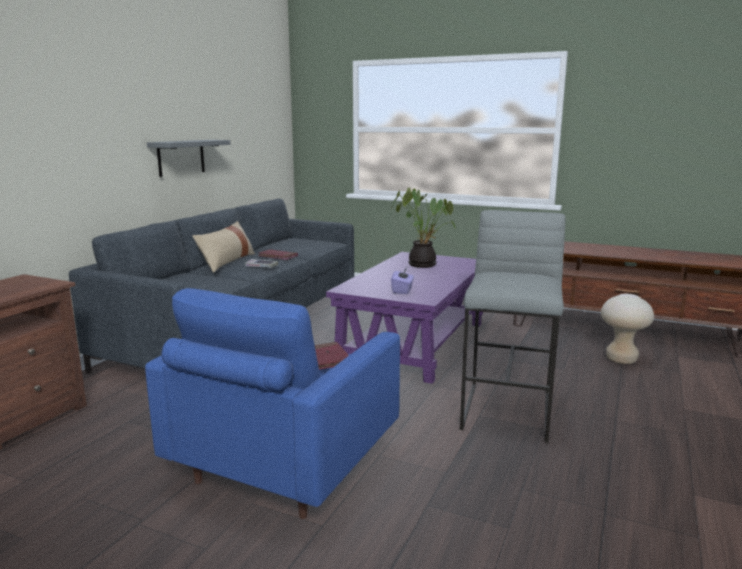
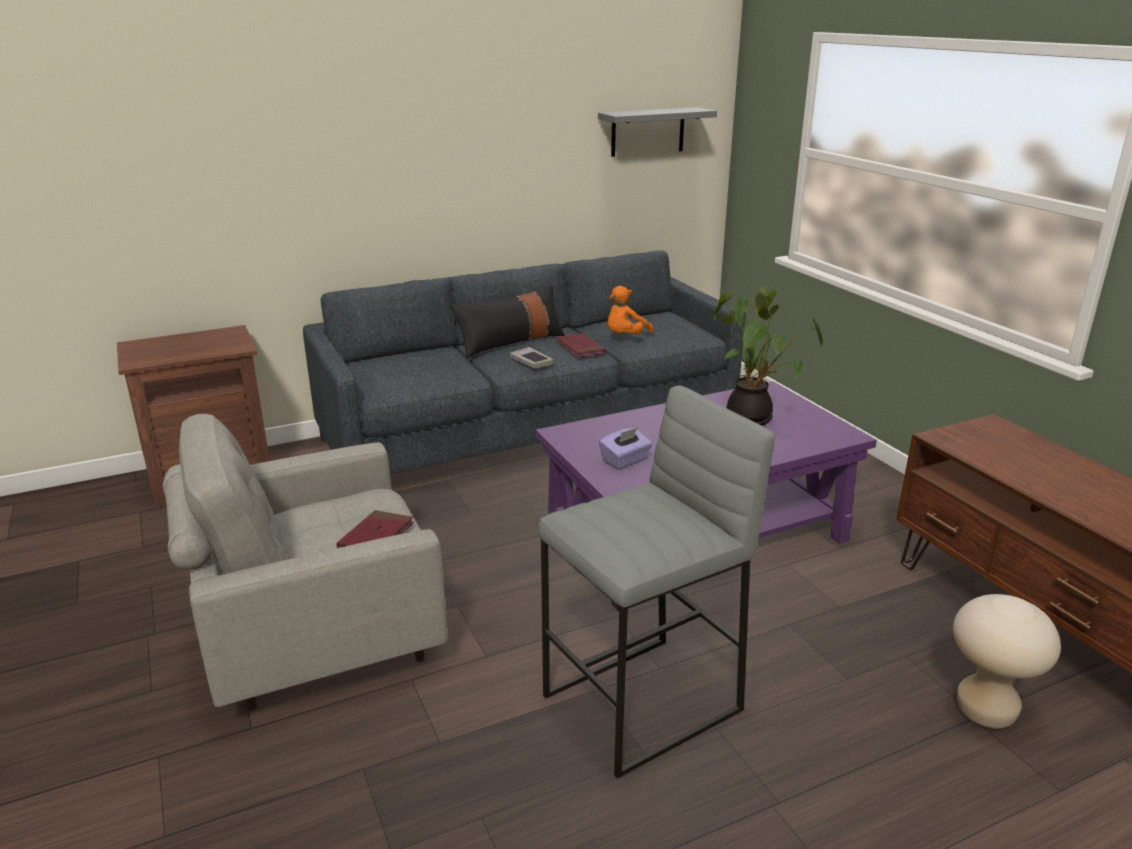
camera: 40 degrees right, 10 degrees up
(181, 157) = (490, 189): grey shelf -> grey shelf (647, 131)
(227, 262) = (511, 342): beige pillow -> black pillow
(283, 465) = (318, 638): blue armchair -> grey armchair
(293, 248) = (625, 337): none -> orange plush toy

